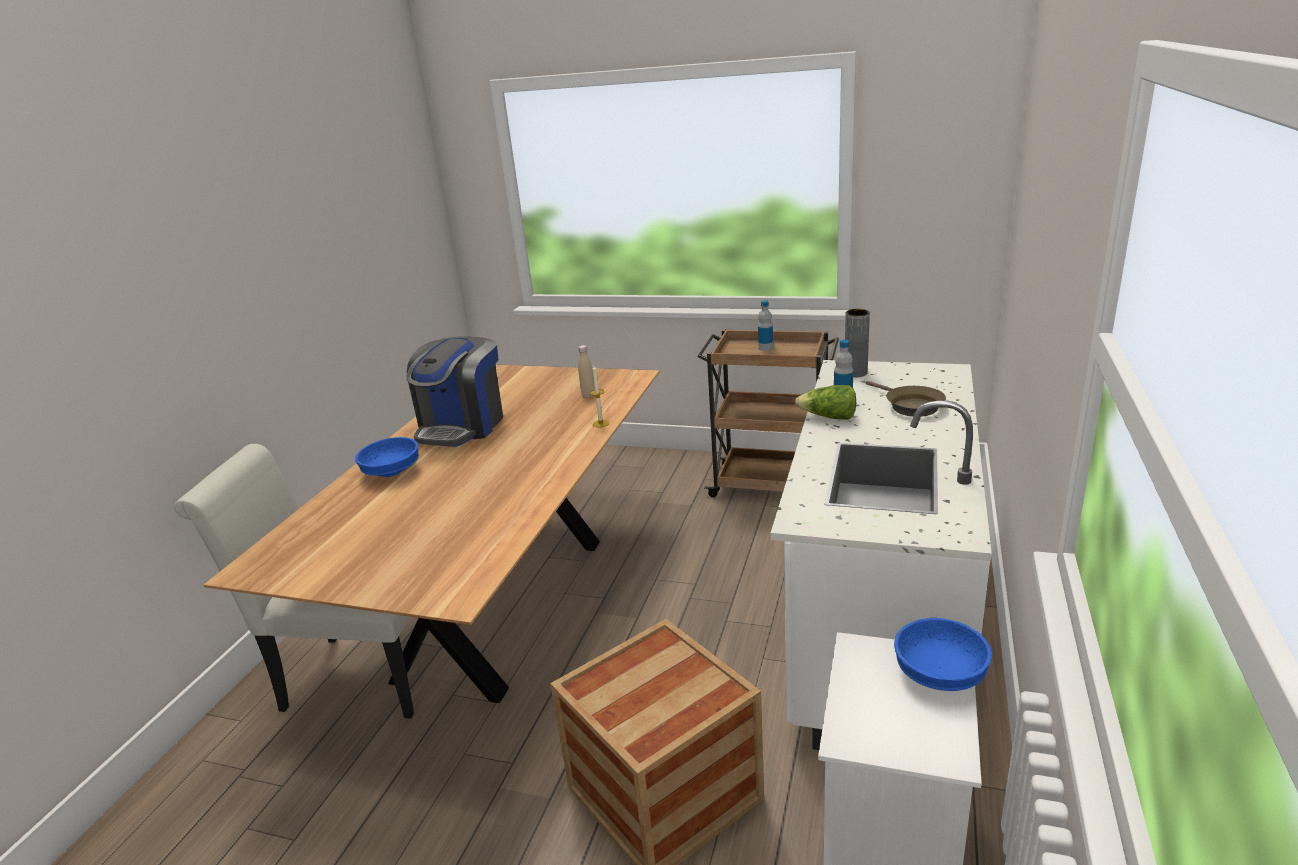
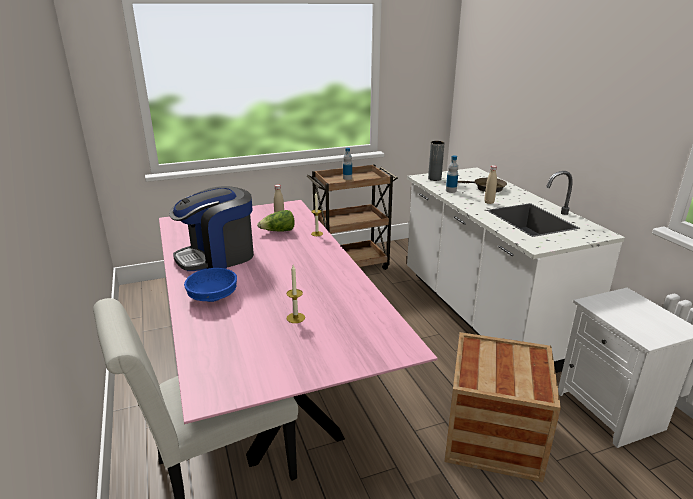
camera: 40 degrees left, 0 degrees up
(420, 521) = (295, 318): none -> candle
(462, 426) = (218, 257): coffee machine -> coffee machine turned 75 degrees clockwise
(506, 604) = (272, 382): brown dining table -> pink dining table
(828, 417) = (461, 200): lettuce -> lettuce (278, 231)
(866, 431) = (489, 202): none -> beige bottle
(939, 673) = (632, 300): blue bowl -> none

